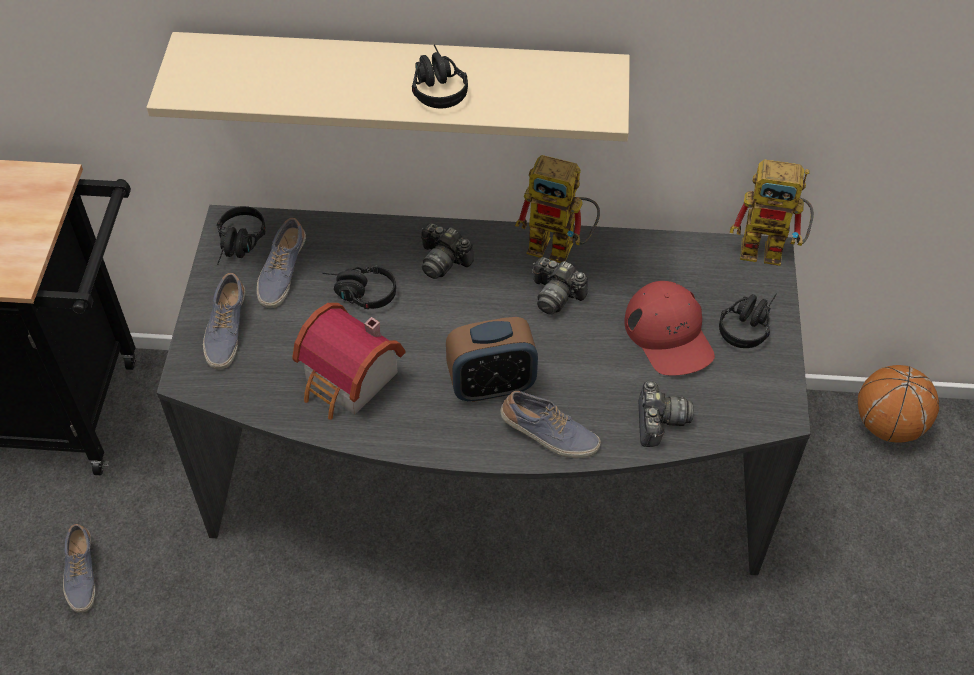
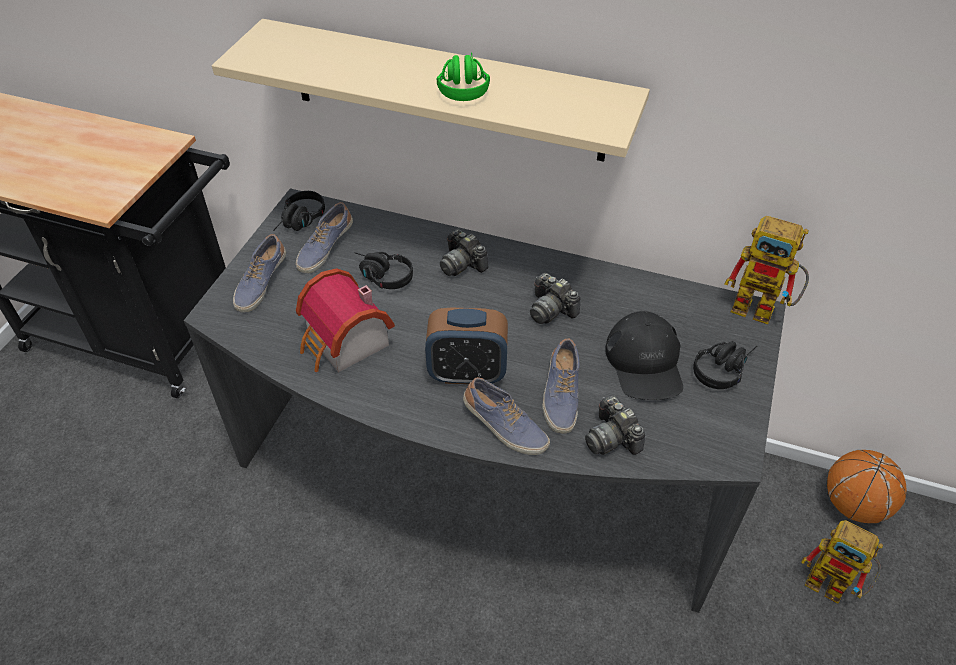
camera: 15 degrees right, 5 degrees down
(81, 574) = (132, 471): shoe -> shoe (560, 395)
(436, 86) = (462, 86): black headphones -> green headphones
(561, 247) = (568, 272): toy robot -> toy robot (835, 586)
(659, 422) = (612, 438): camera -> camera turned 135 degrees clockwise
(669, 334) = (645, 363): red cap -> black cap

